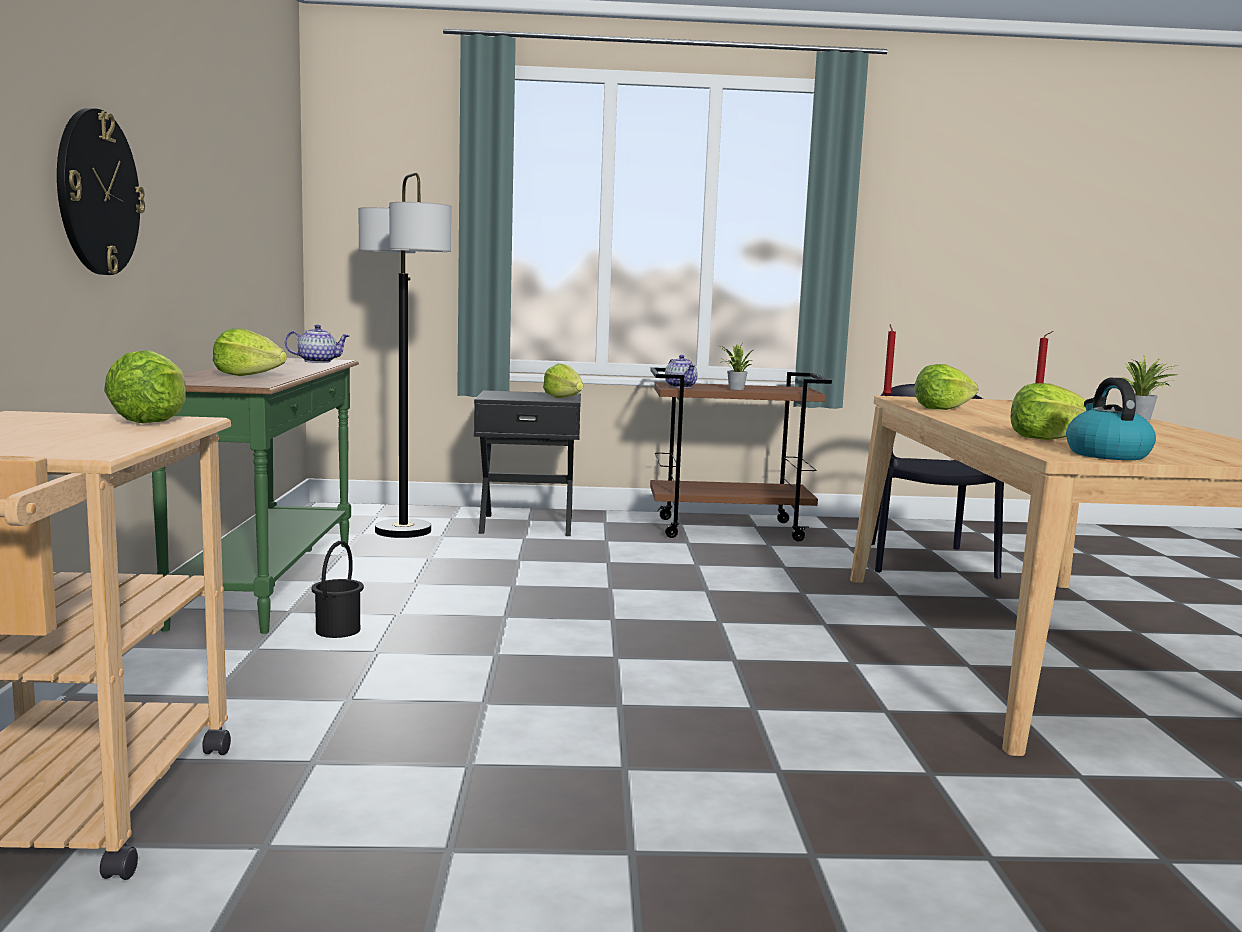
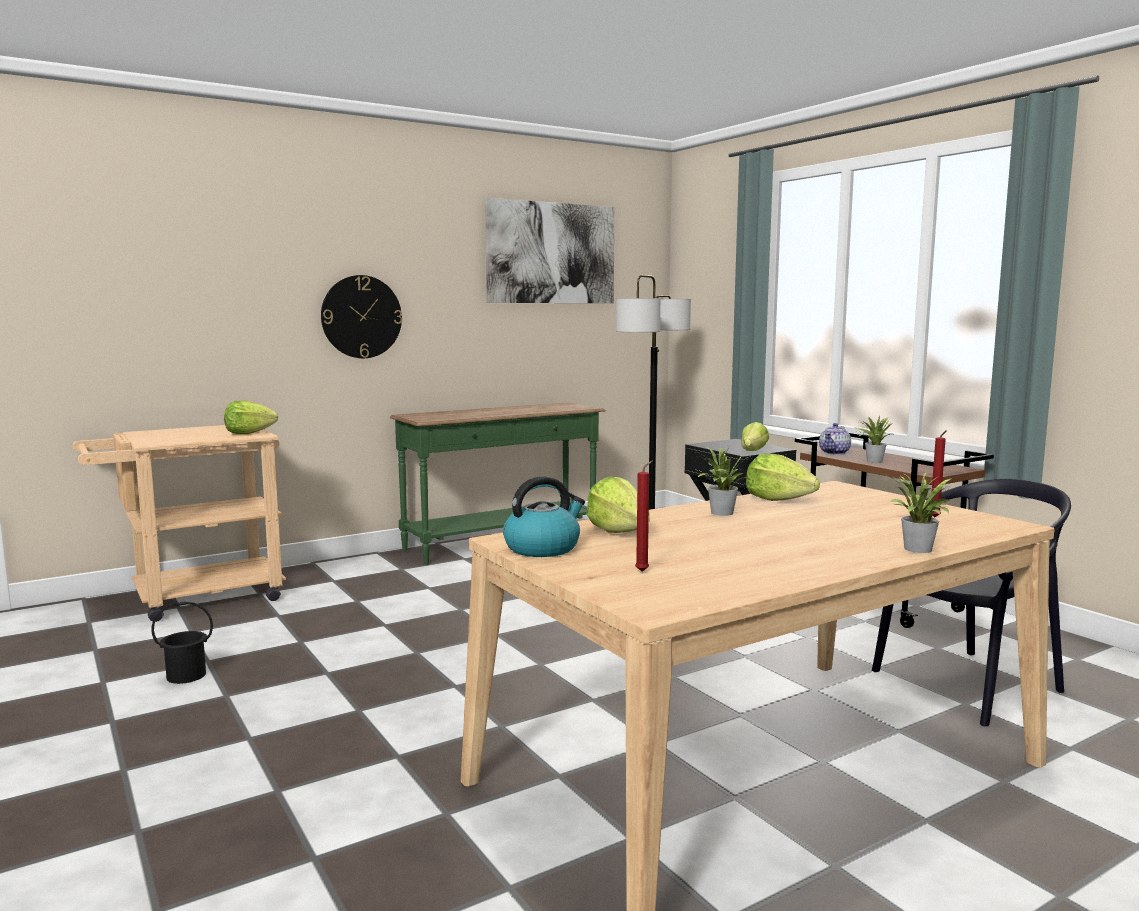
camera: 60 degrees right, 0 degrees up
(239, 121) = (551, 253): none -> picture
(248, 375) = (462, 414): lettuce -> none
(318, 361) = (568, 408): teapot -> none
(337, 630) = (448, 573): black bucket -> black bucket (186, 675)
(886, 396) = (837, 482): red candle -> red candle (644, 571)
(987, 420) = (719, 513): none -> potted plant

